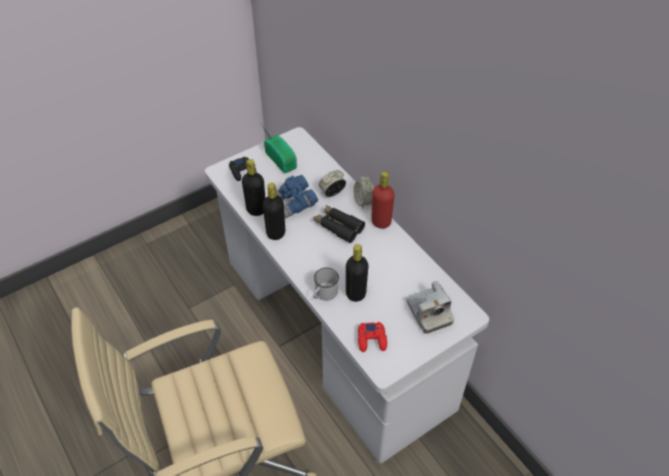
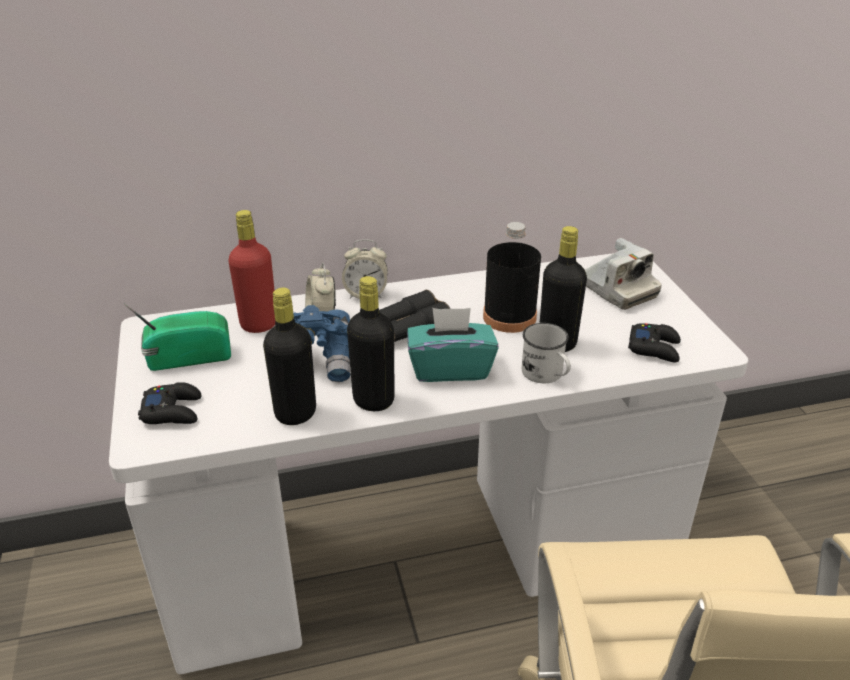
camera: 70 degrees left, 15 degrees down
(313, 254) = (450, 368): none -> turquoise tissue box
(371, 267) = (509, 317): none -> black bottle
(372, 339) = (654, 348): red game controller -> black game controller
(381, 222) = (420, 289): red bottle -> red bottle (259, 324)
(428, 313) = (617, 290): camera -> camera turned 60 degrees clockwise

